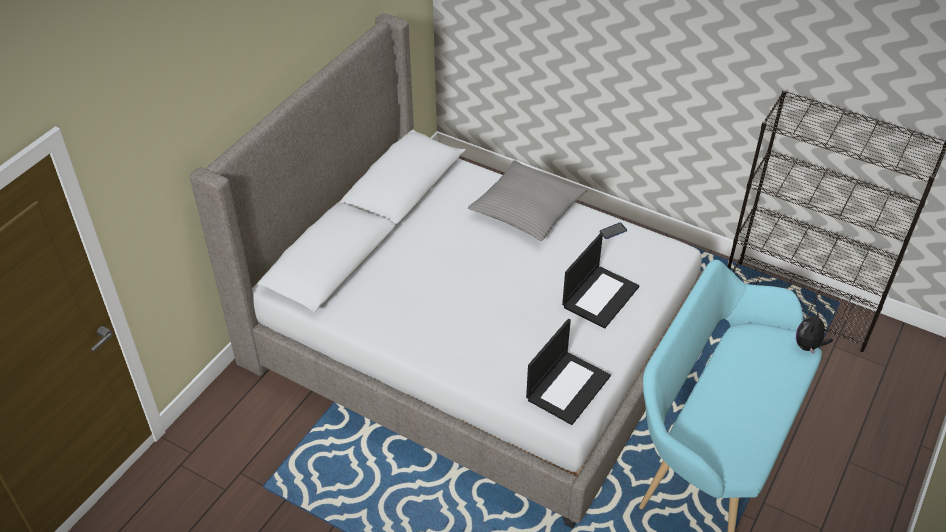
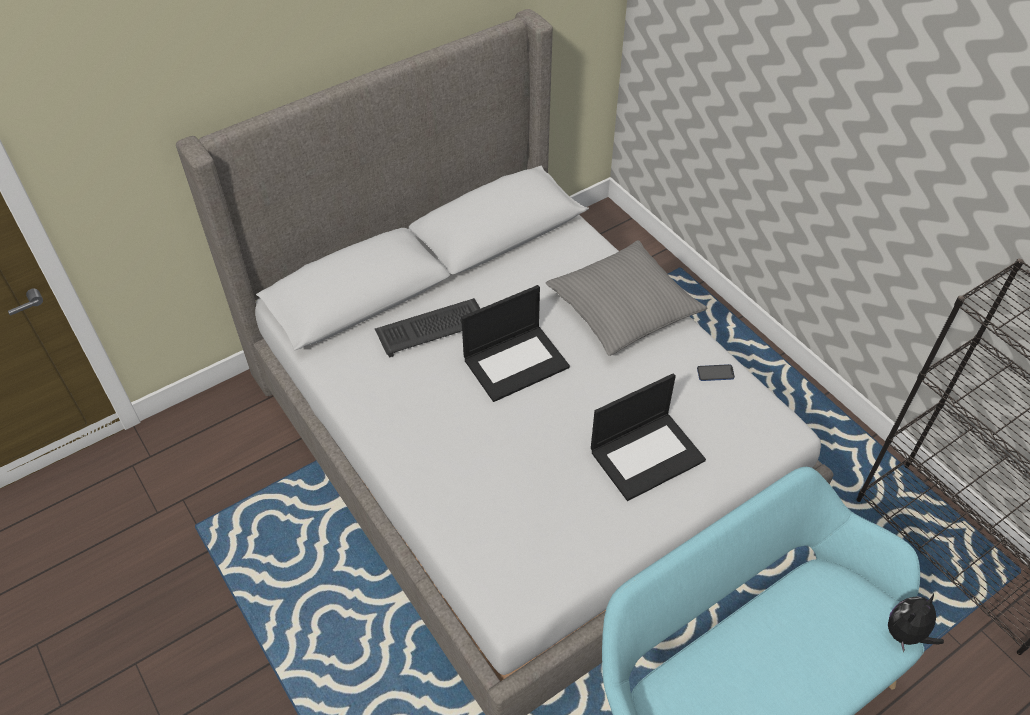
camera: 25 degrees right, 5 degrees up
(401, 265) = (432, 327): none -> keyboard
(568, 386) = (531, 563): laptop -> laptop (516, 362)

